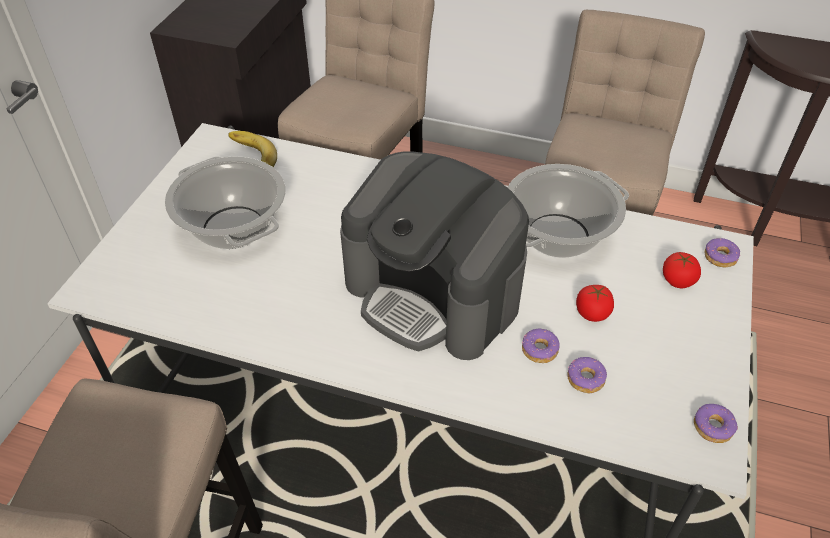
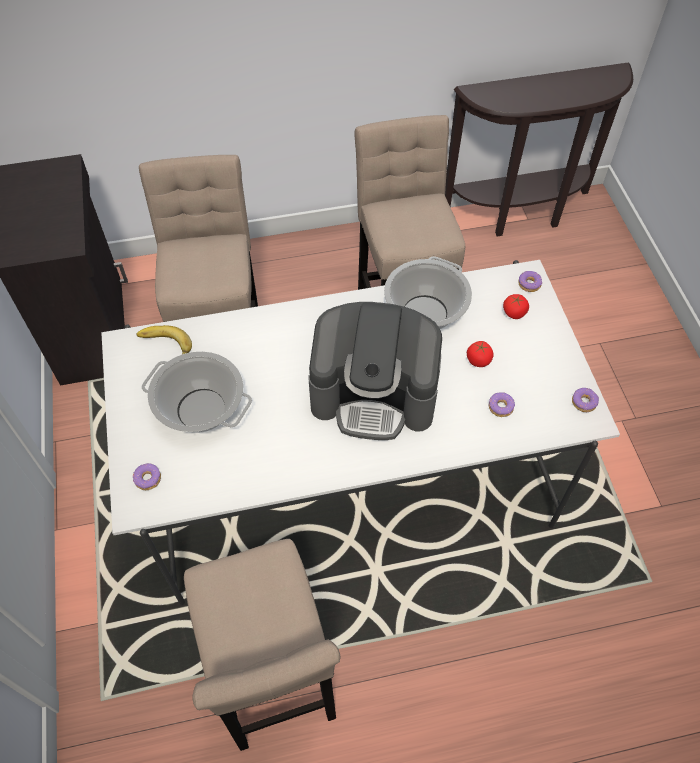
camera: 30 degrees left, 10 degrees up
(539, 350) = (463, 401): donut -> donut (148, 479)

